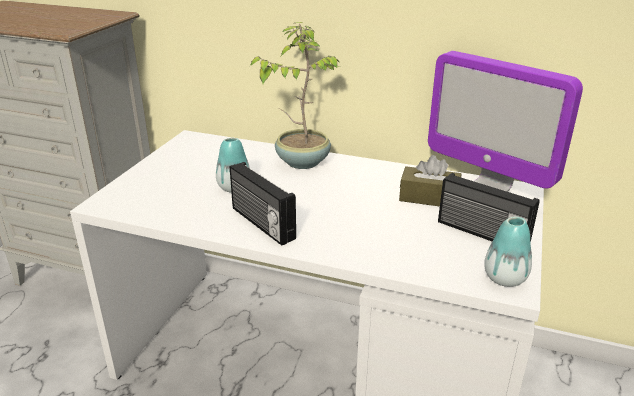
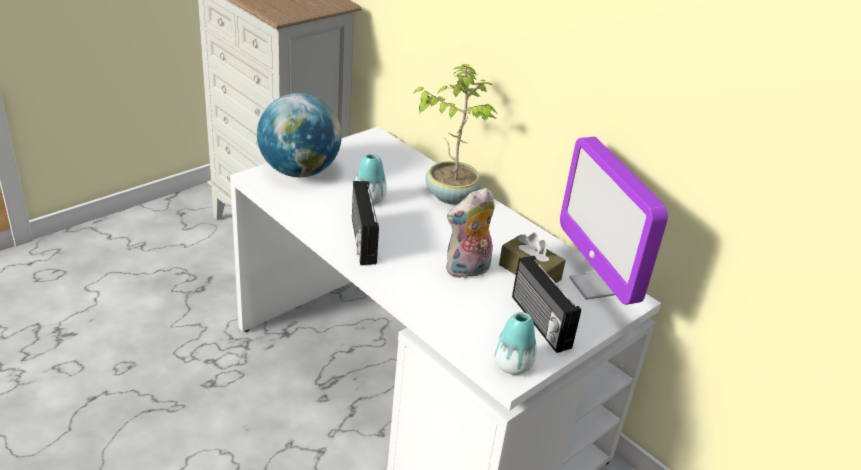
camera: 25 degrees right, 5 degrees up
(143, 185) = (299, 171): none -> globe
(379, 214) = (467, 270): none -> plush toy

